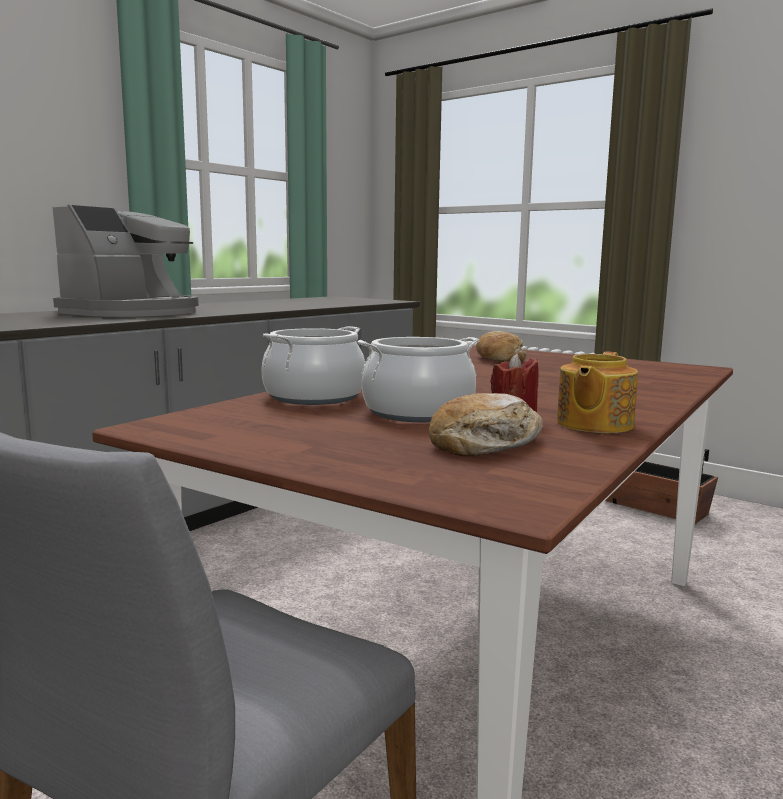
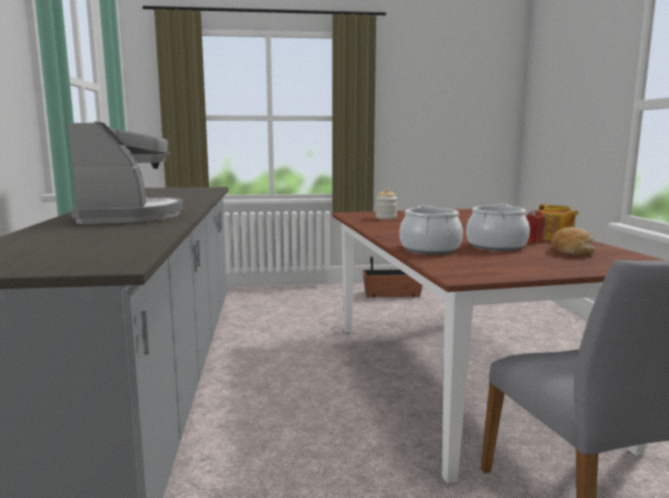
camera: 45 degrees left, 0 degrees up
(498, 359) = (386, 218): bread -> jar

